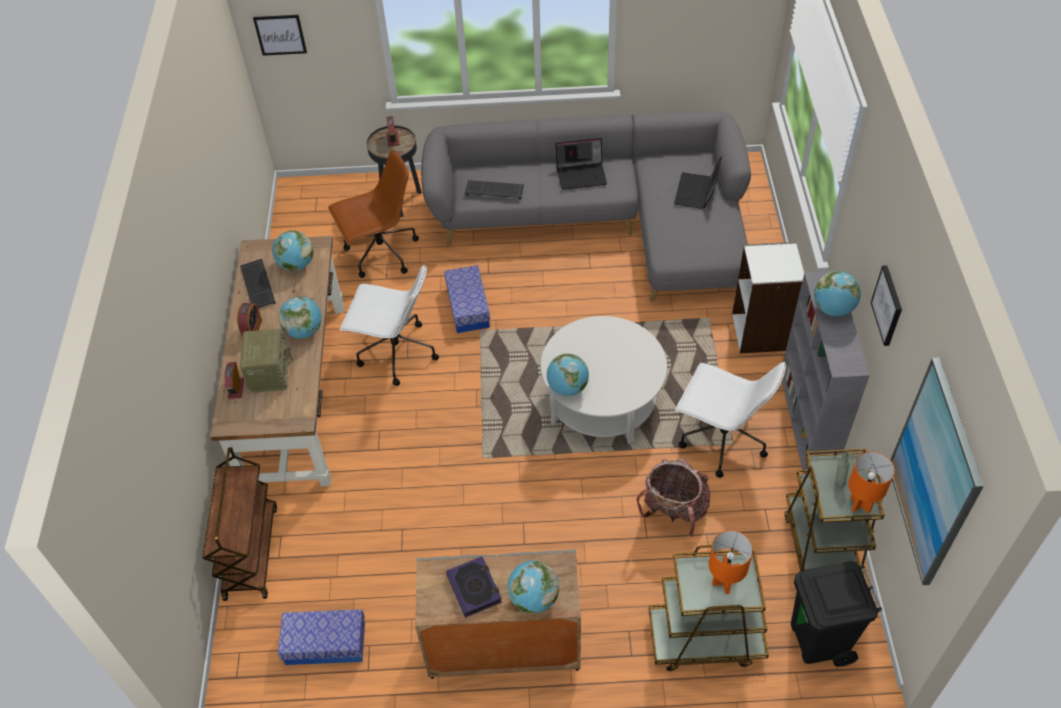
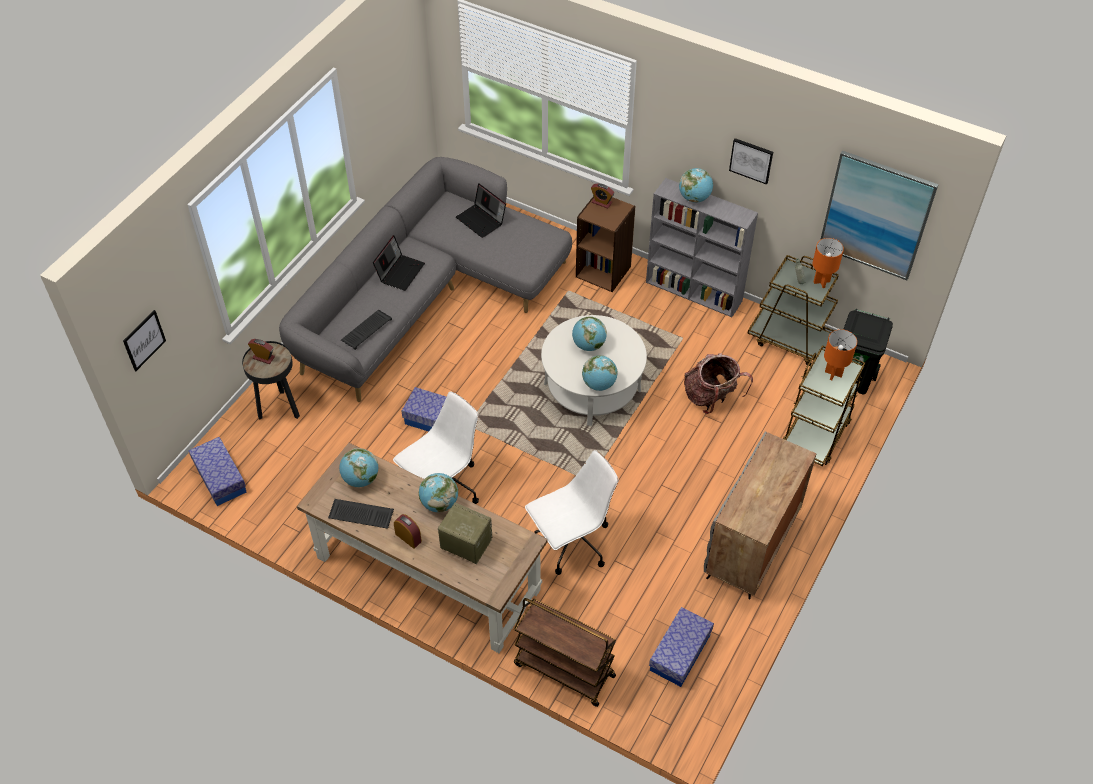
camera: 60 degrees left, 0 degrees up
(236, 388) = (463, 573): alarm clock -> alarm clock (602, 202)
(305, 207) = (220, 478): none -> storage box
(380, 253) = (327, 450): brown office chair -> none
(474, 588) = (759, 499): book -> none
(533, 598) = (787, 470): globe -> globe (588, 345)
(721, 440) = (675, 342): white office chair -> white office chair (571, 544)
(761, 332) = (603, 271): white bookcase -> brown bookcase

